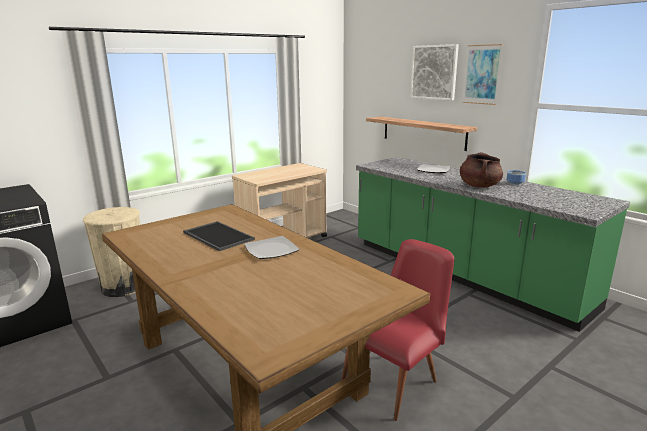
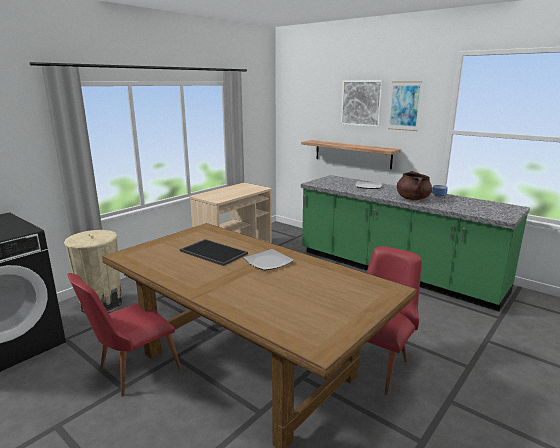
camera: 10 degrees left, 0 degrees up
(123, 361) = (131, 371): none -> red chair

